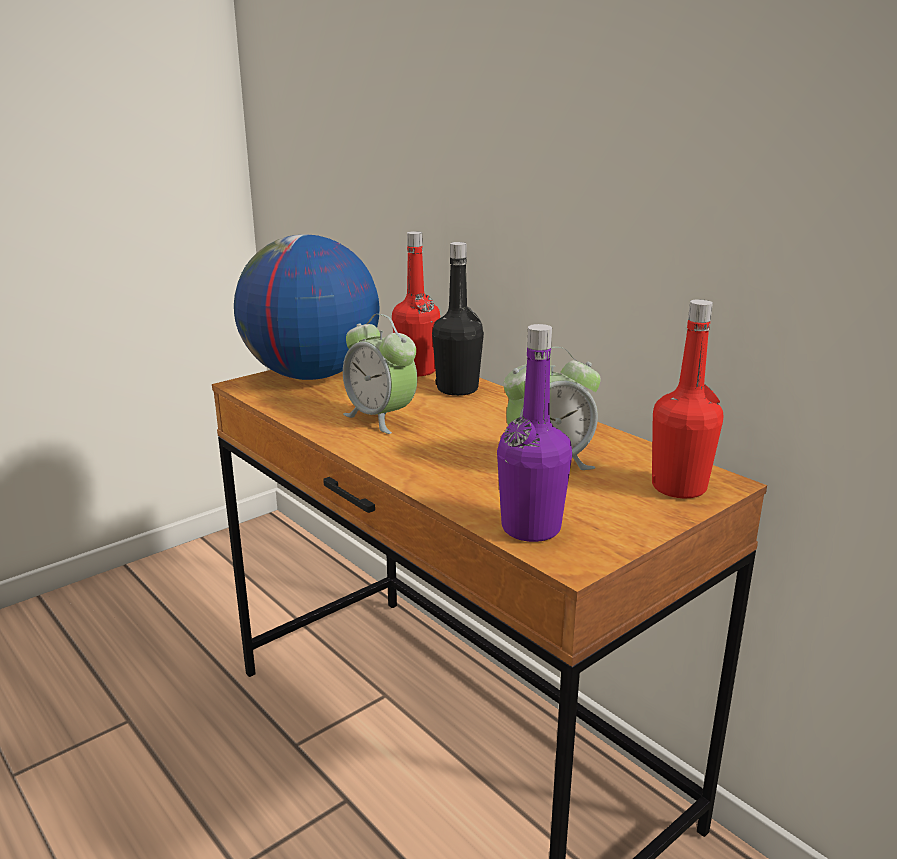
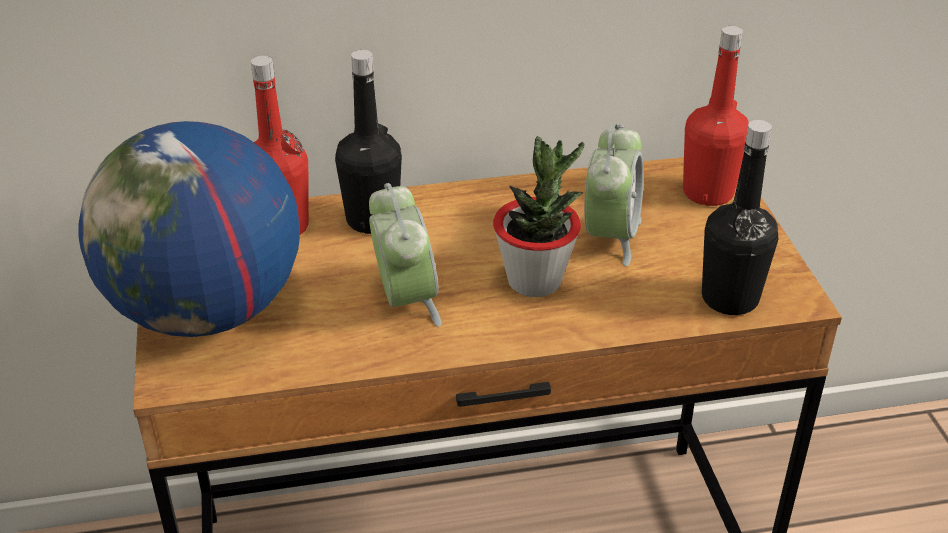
camera: 60 degrees left, 15 degrees up
(380, 418) = (405, 301): alarm clock -> alarm clock turned 90 degrees counterclockwise
(454, 450) = (535, 281): none -> potted plant
(531, 528) = (729, 298): purple bottle -> black bottle

